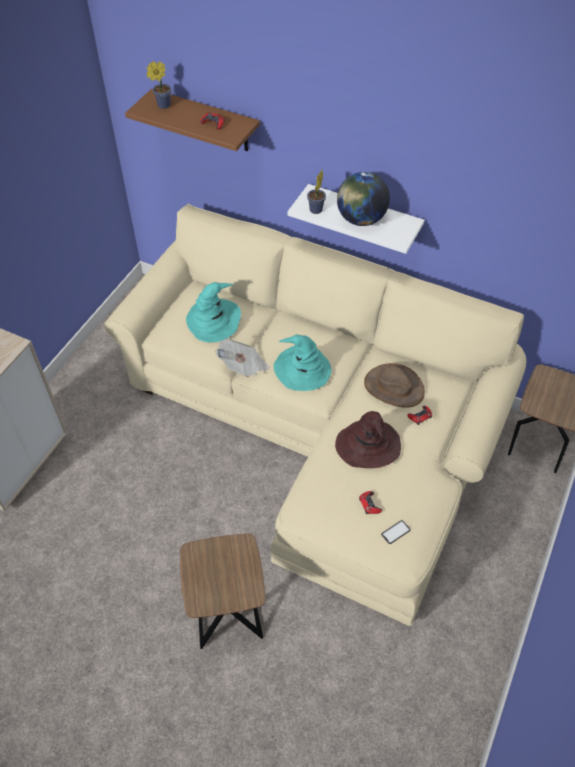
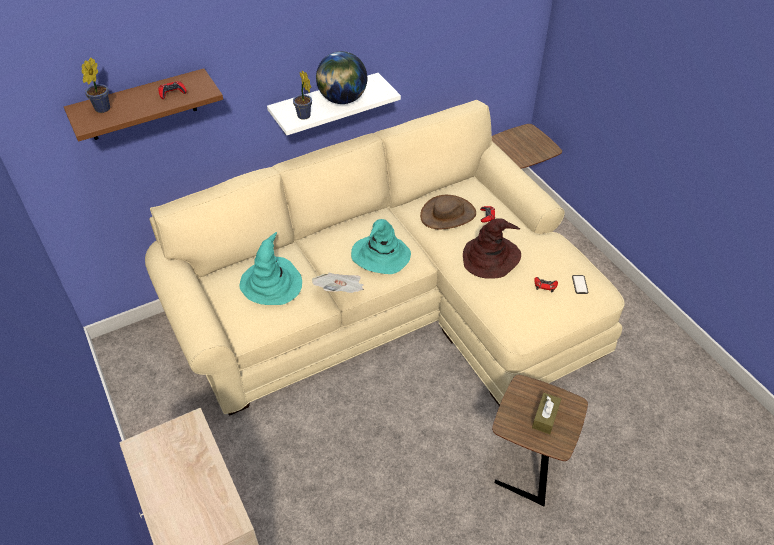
camera: 55 degrees left, 5 degrees down
(221, 578) = (545, 417): none -> brown tissue box

